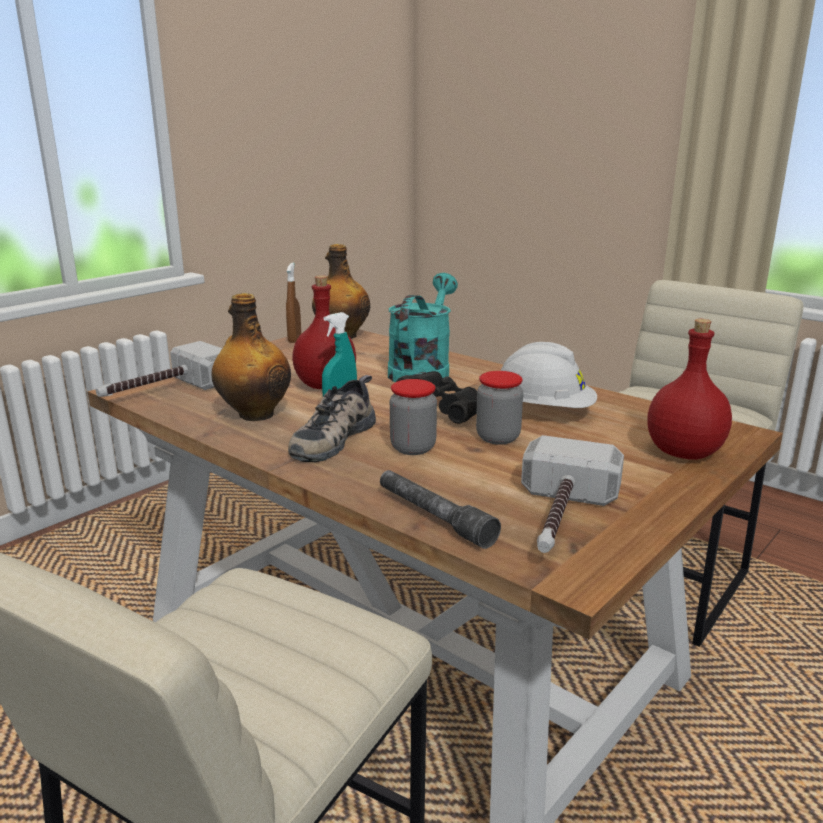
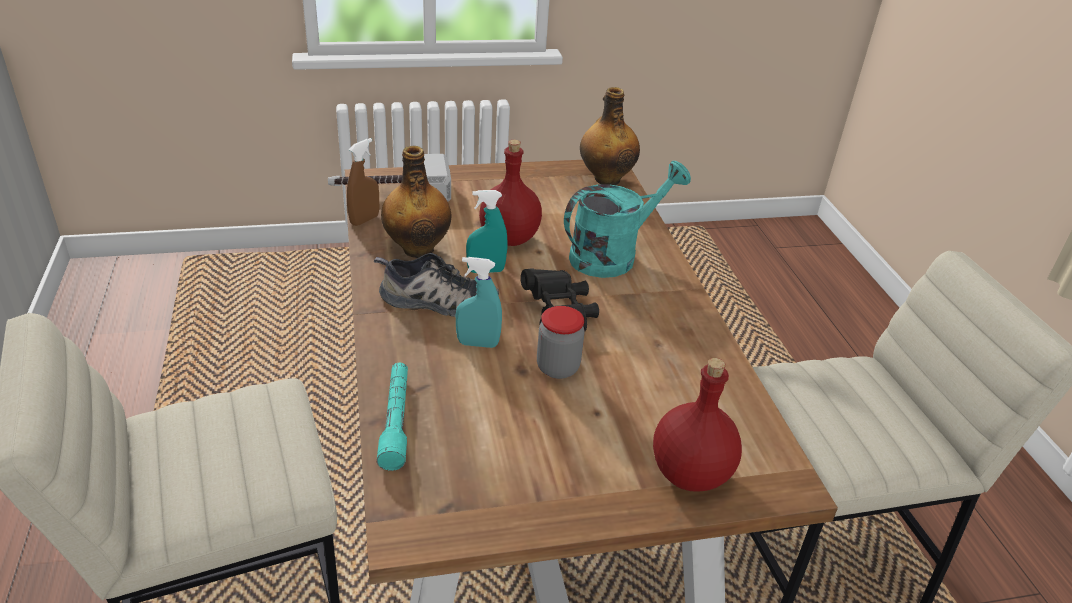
camera: 35 degrees right, 15 degrees up
(294, 339) = (560, 167): brown spray bottle -> brown spray bottle (364, 220)
(332, 438) = (436, 301): shoe -> shoe turned 150 degrees counterclockwise
(413, 448) = (478, 343): jar -> turquoise spray bottle
(433, 517) = (396, 420): grey flashlight -> turquoise flashlight
(543, 411) = (642, 358): white hard hat -> none
(560, 519) = (476, 477): hammer -> none

